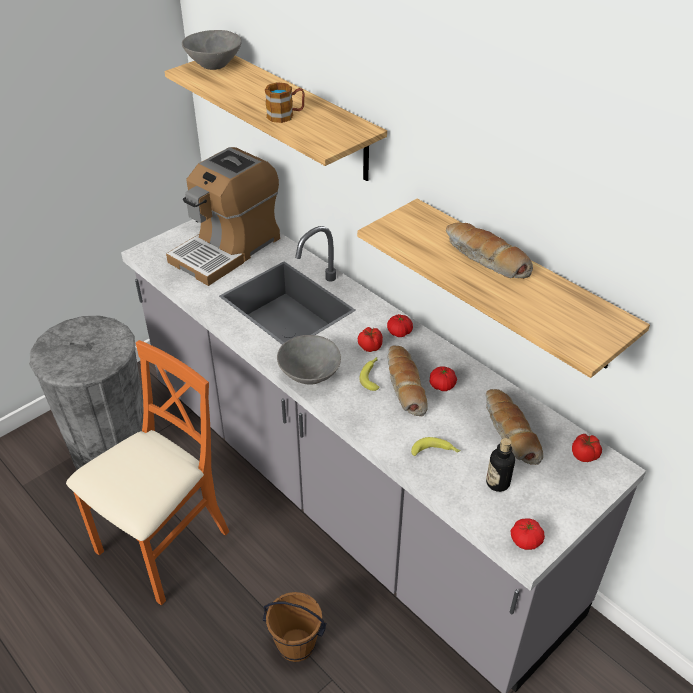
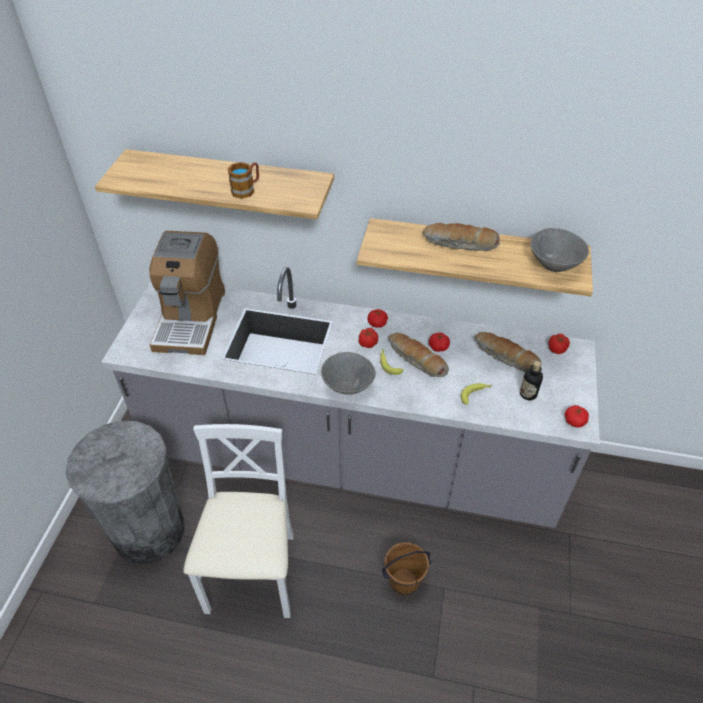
camera: 35 degrees left, 5 degrees up
(163, 545) = (253, 575): orange chair -> white chair
(215, 65) = (134, 165): grey bowl -> grey bowl (554, 264)

